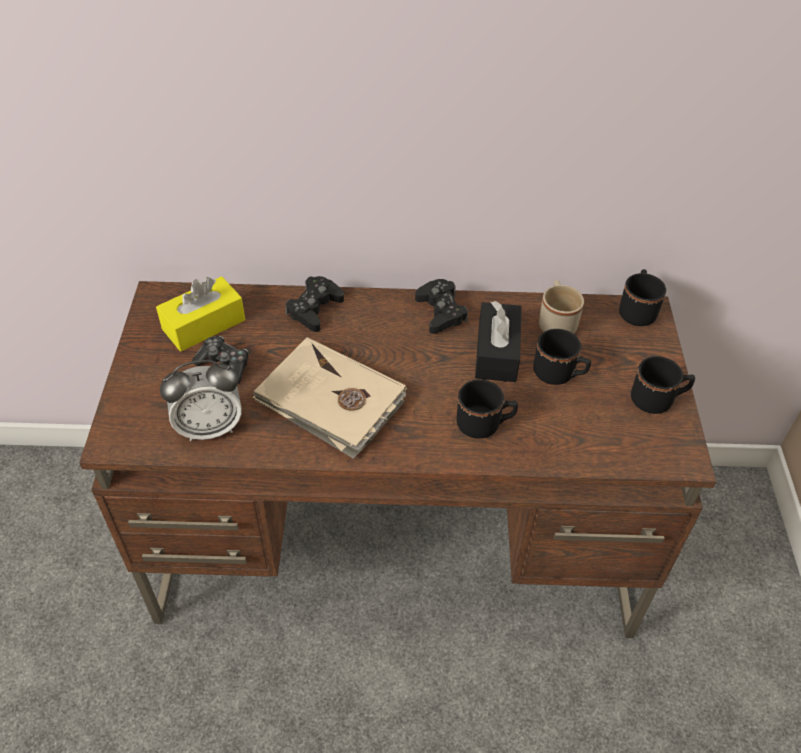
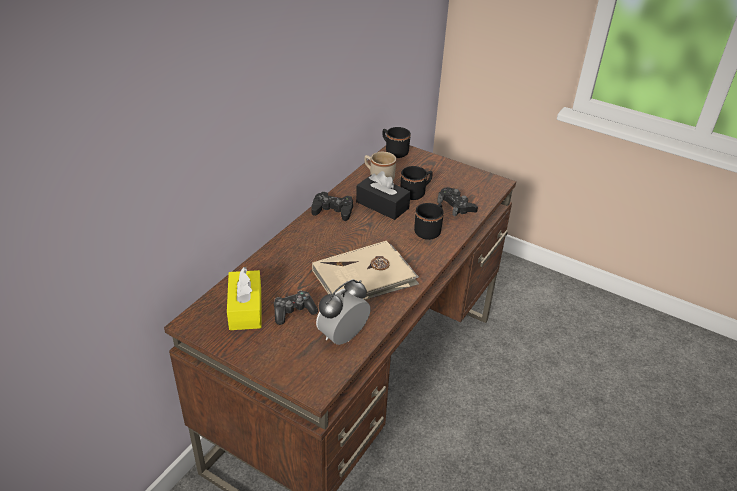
camera: 60 degrees left, 10 degrees down
(209, 427) = (343, 337): alarm clock -> alarm clock turned 150 degrees counterclockwise
(314, 309) = (281, 256): black game controller -> black game controller (456, 206)
(657, 400) = (457, 173): black mug -> none

